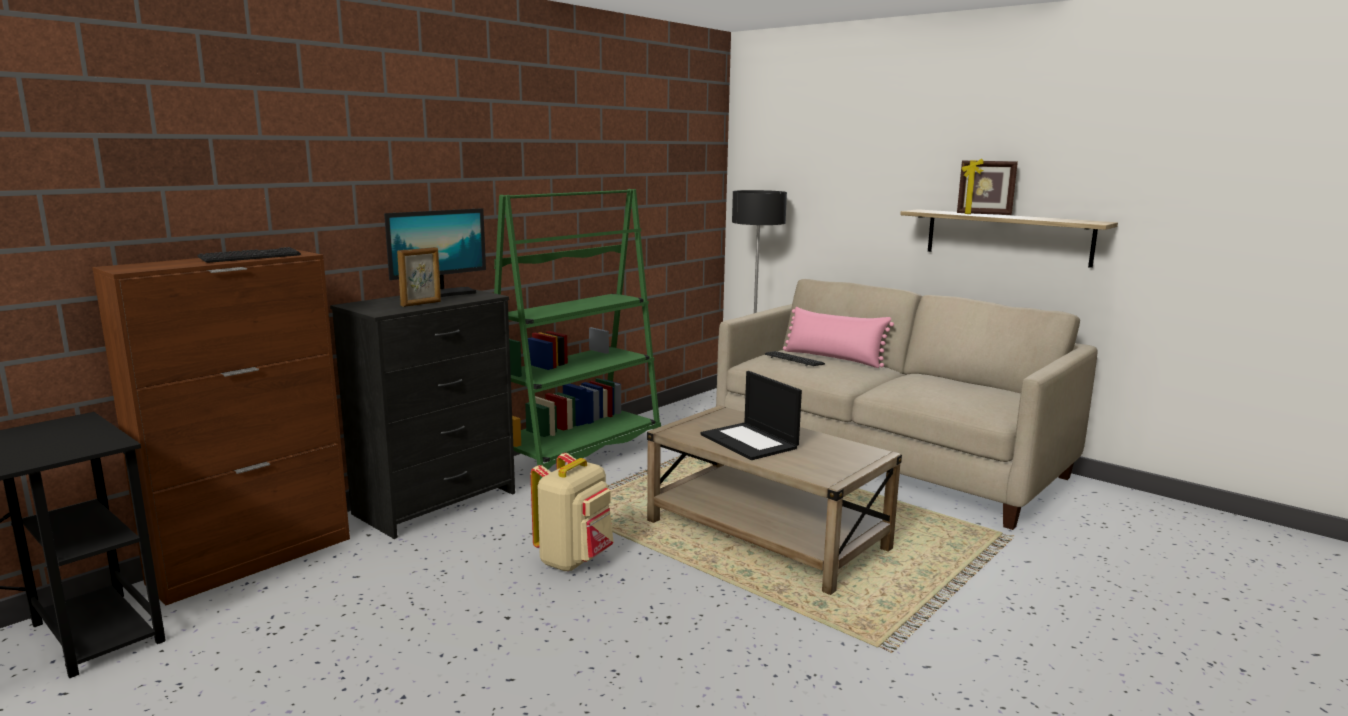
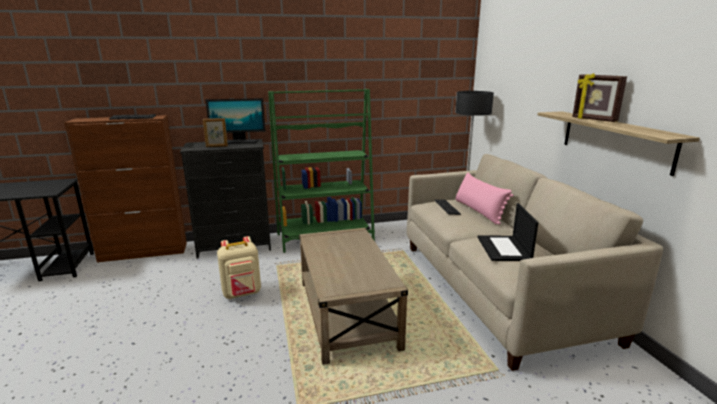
camera: 35 degrees right, 5 degrees up
(750, 441) = (336, 255): laptop -> laptop (504, 248)

